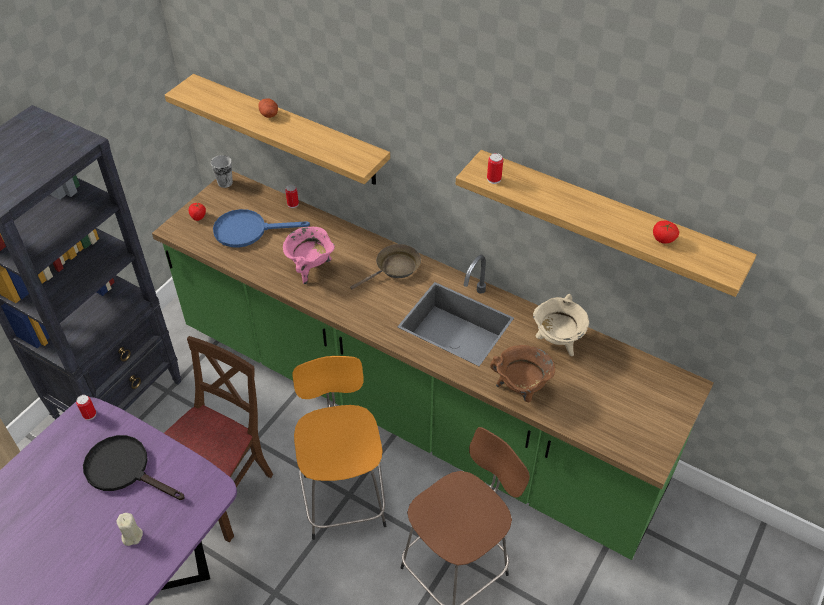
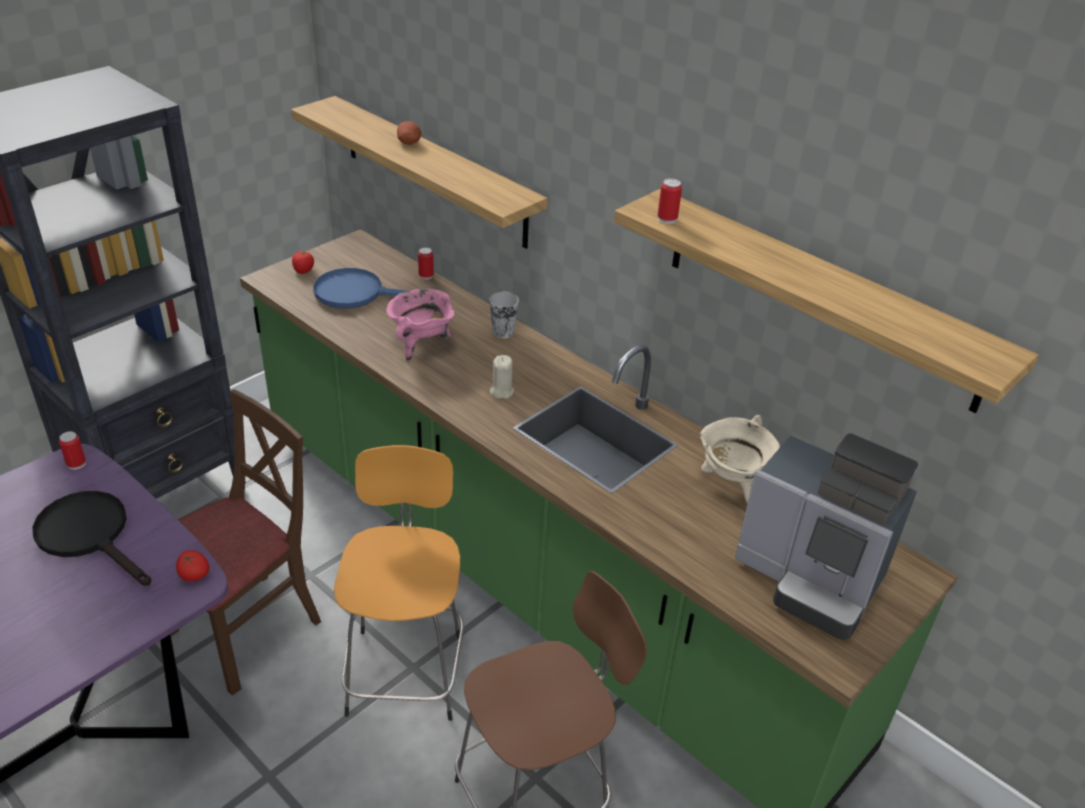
camera: 10 degrees right, 10 degrees down
(132, 535) = (60, 618): beige candle -> beige candle (501, 391)
(225, 182) = (351, 242): cup -> cup (503, 332)
(395, 268) = (532, 363): brown frying pan -> none
(521, 389) = (663, 532): brown cooking pot -> none
(623, 404) = (811, 579): none -> coffee machine
(663, 239) = (895, 316): tomato -> tomato (194, 575)

